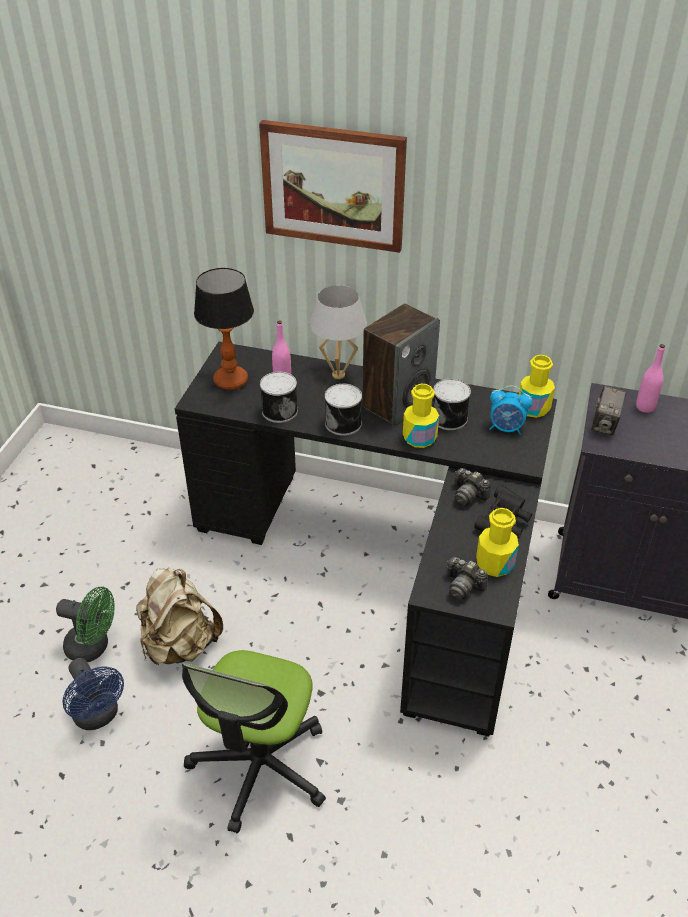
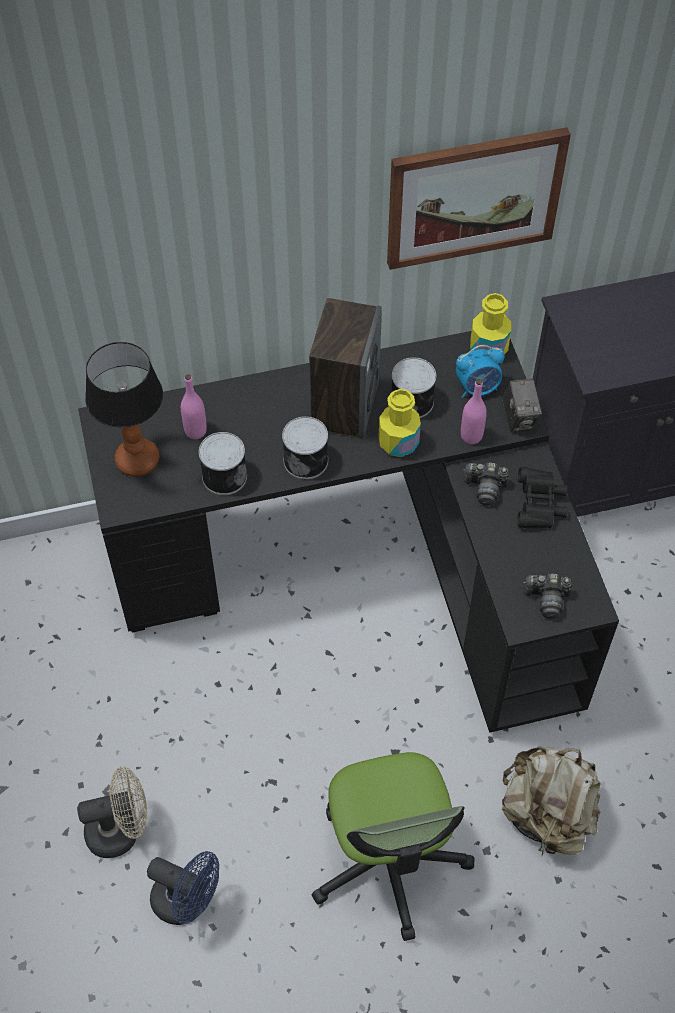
camera: 30 degrees left, 15 degrees up
(93, 647) = (121, 830): green fan -> beige fan
(180, 644) = (213, 777): beige backpack -> beige backpack (547, 814)
(333, 185) = (214, 202): picture -> picture (474, 197)
(338, 375) = (254, 395): white table lamp -> none
(494, 564) = (560, 559): yellow bottle -> none
(605, 425) = (587, 349): camera -> camera (519, 417)
(645, 407) = (611, 307): pink bottle -> pink bottle (471, 436)

